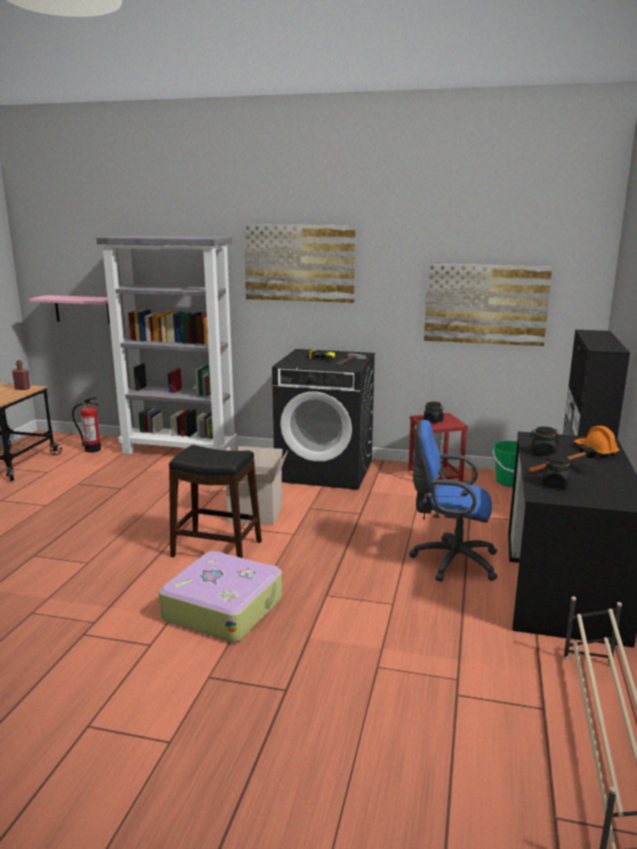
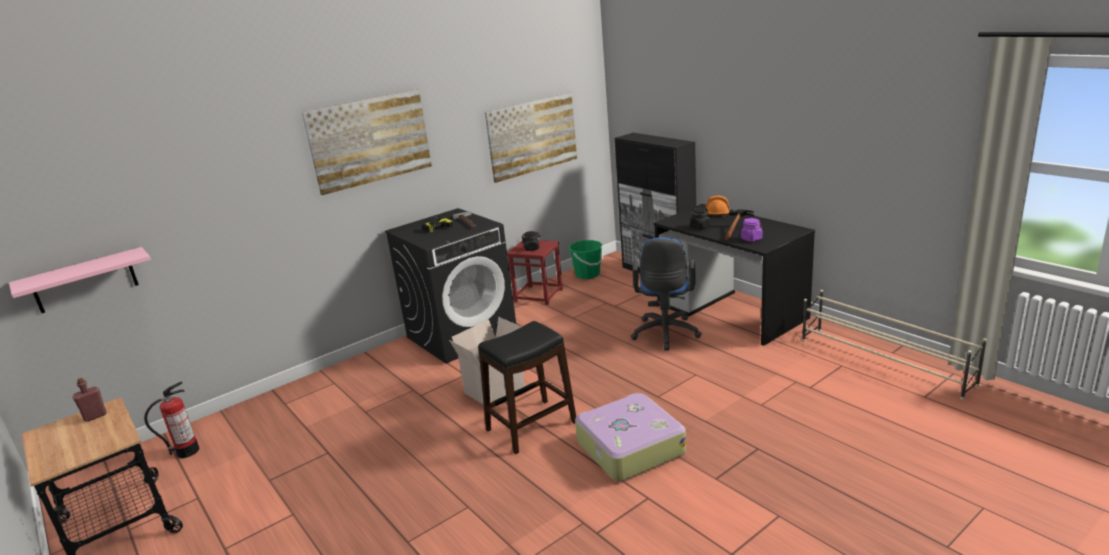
camera: 50 degrees left, 5 degrees up
(180, 451) = (295, 395): grey bookcase -> none
(450, 561) = (665, 335): blue office chair -> blue office chair turned 45 degrees counterclockwise
(555, 484) = (751, 239): black jar -> purple jar

